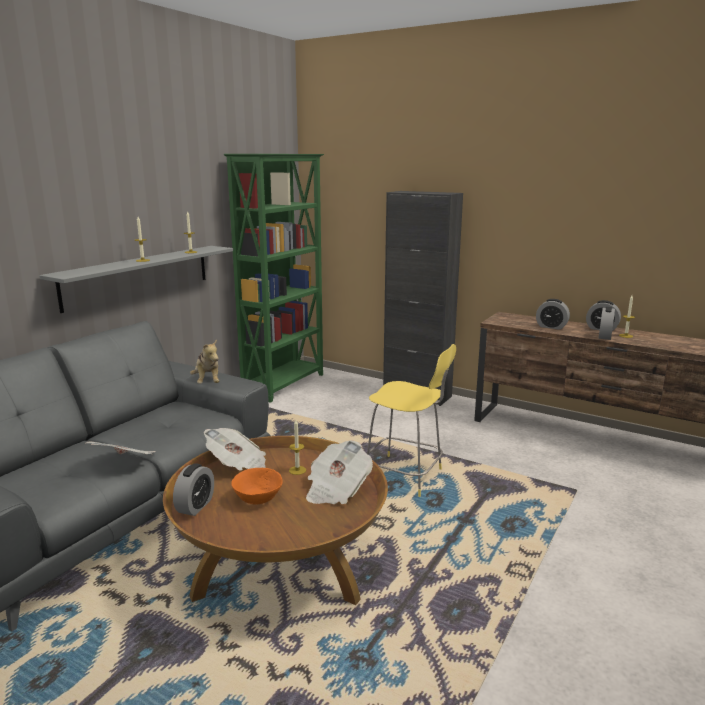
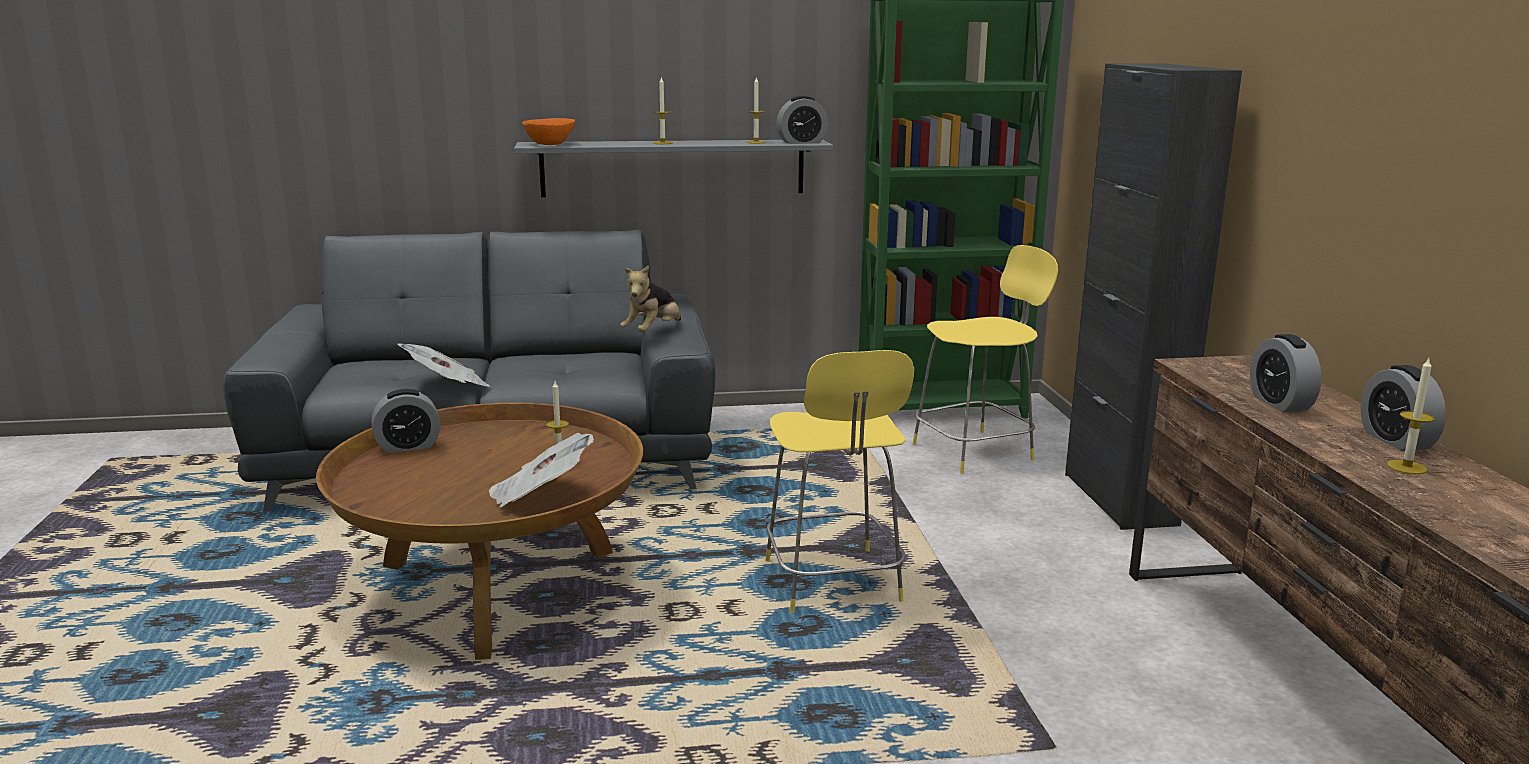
camera: 50 degrees right, 0 degrees up
(238, 465) = (527, 433): newspaper -> none
(257, 499) = (462, 466): orange bowl -> orange bowl (549, 144)
(334, 396) = (976, 451): none -> yellow stool
(604, 336) = (1344, 451): alarm clock -> alarm clock (801, 142)

